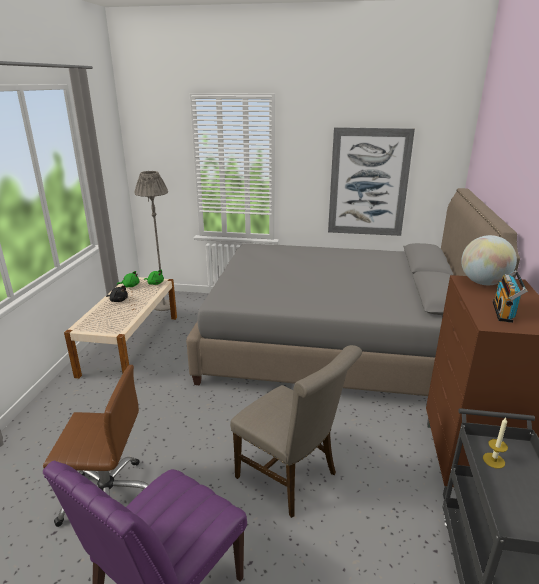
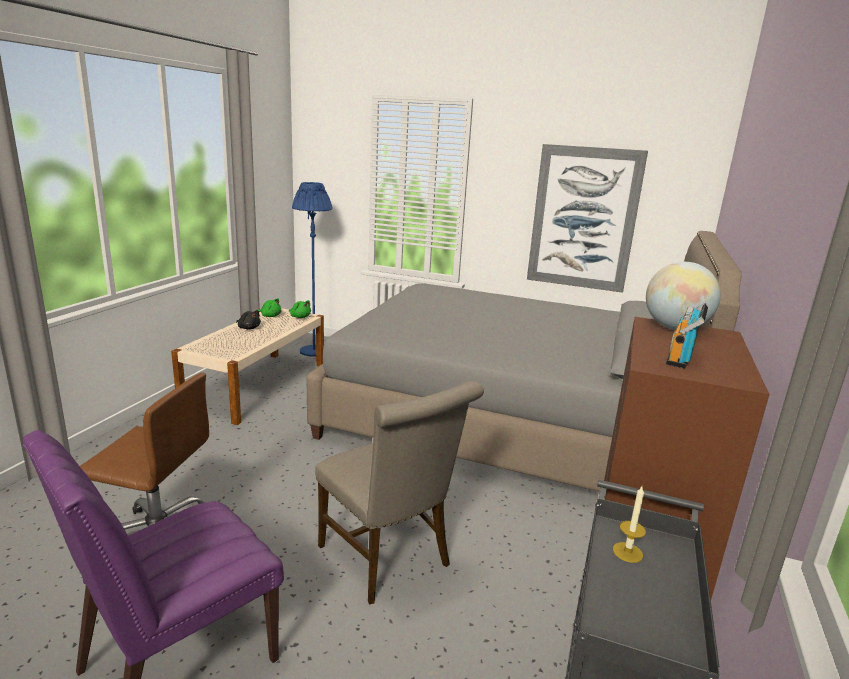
camera: 10 degrees right, 5 degrees down
(164, 305) = (314, 351): grey floor lamp -> blue floor lamp

